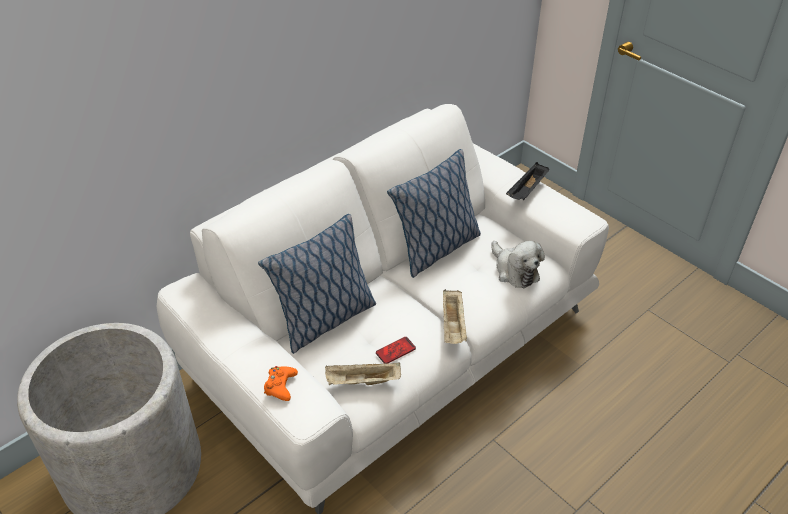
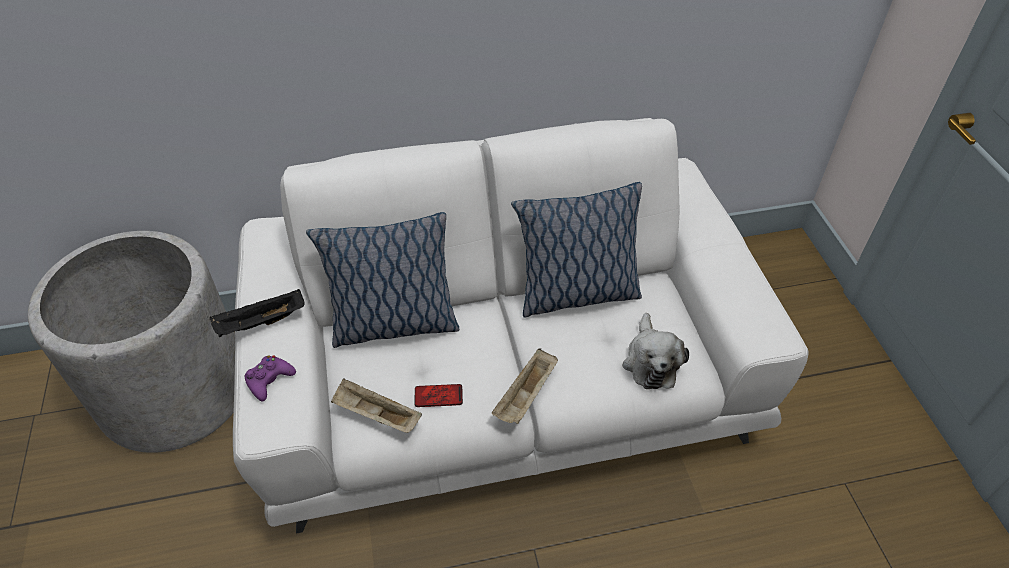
camera: 30 degrees right, 5 degrees up
(280, 386) = (269, 380): orange game controller -> purple game controller
(527, 191) = (726, 267): black tray -> black tray (261, 323)

